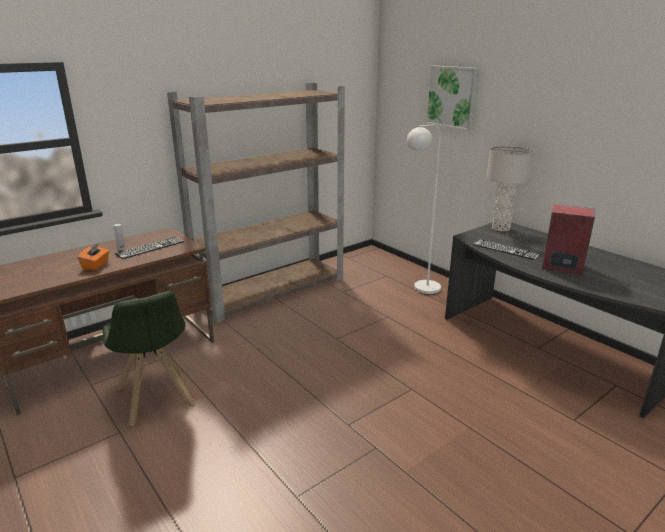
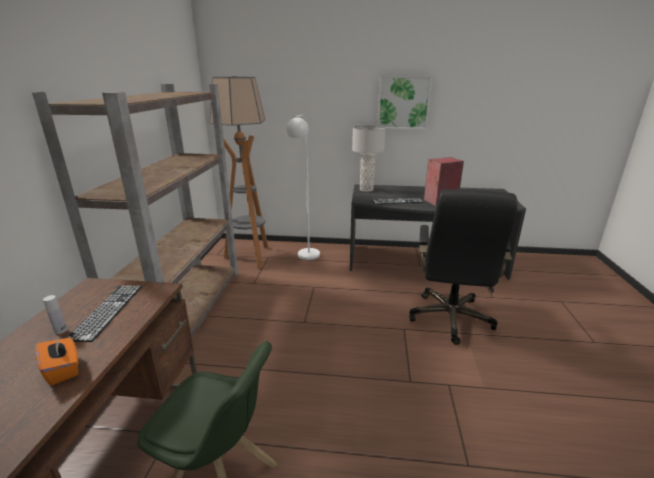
camera: 45 degrees left, 0 degrees up
(372, 270) = (250, 257): none -> floor lamp
(451, 97) = (292, 92): picture -> picture (403, 103)
(481, 405) = (450, 316): none -> black office chair

